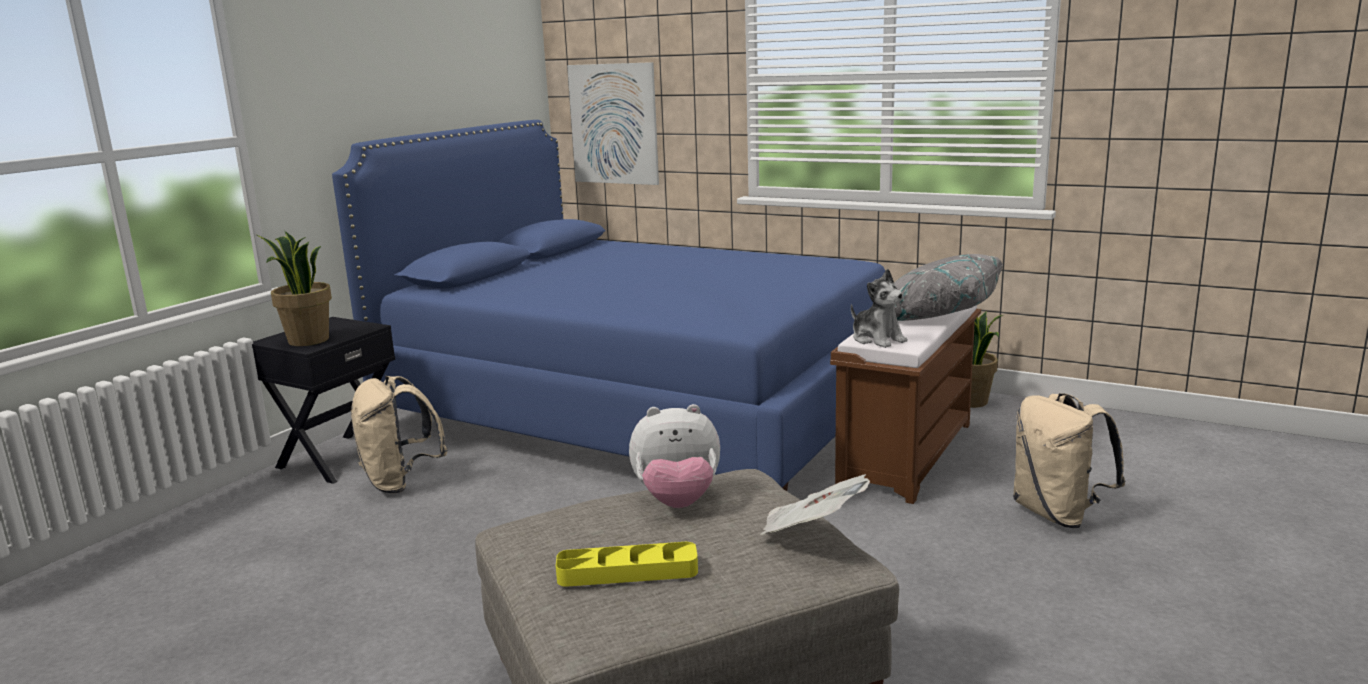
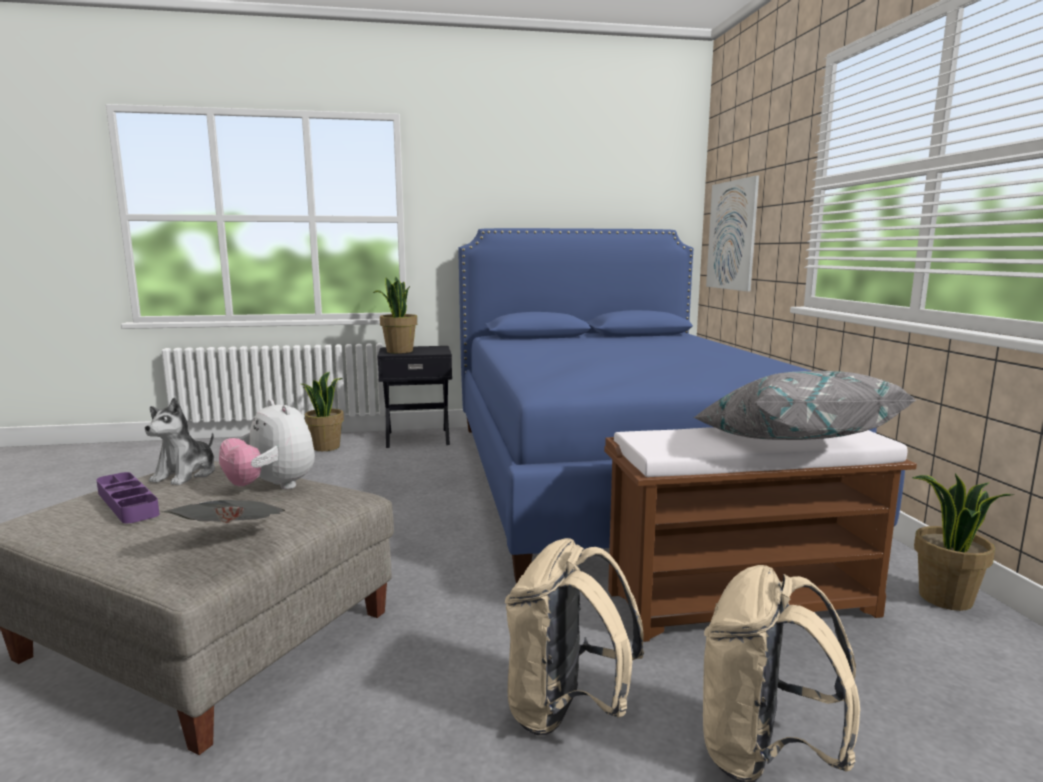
camera: 50 degrees right, 5 degrees down
(244, 517) = (326, 447): none -> potted plant
(400, 482) = (407, 459): beige backpack -> beige backpack (566, 711)
(627, 571) = (127, 503): yellow tray -> purple tray
(877, 339) = (657, 439): plush toy -> plush toy (186, 474)

